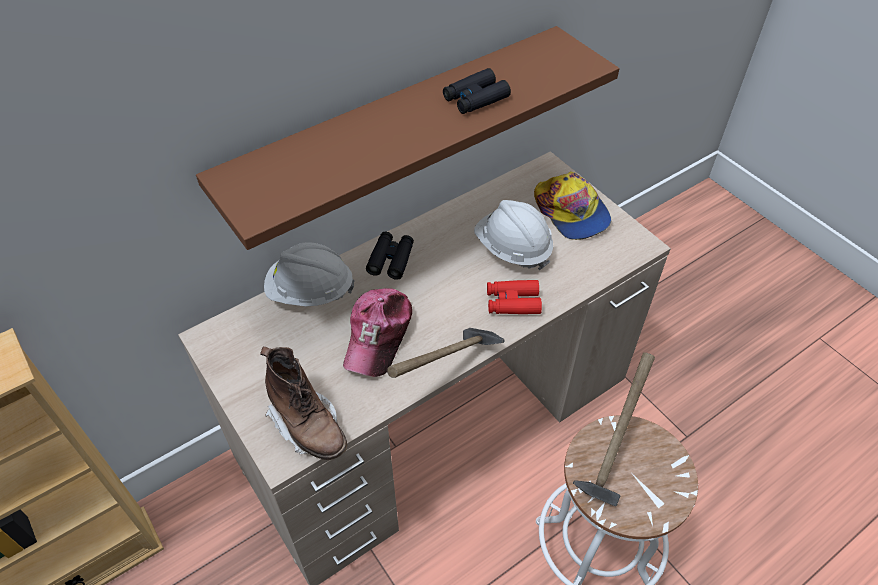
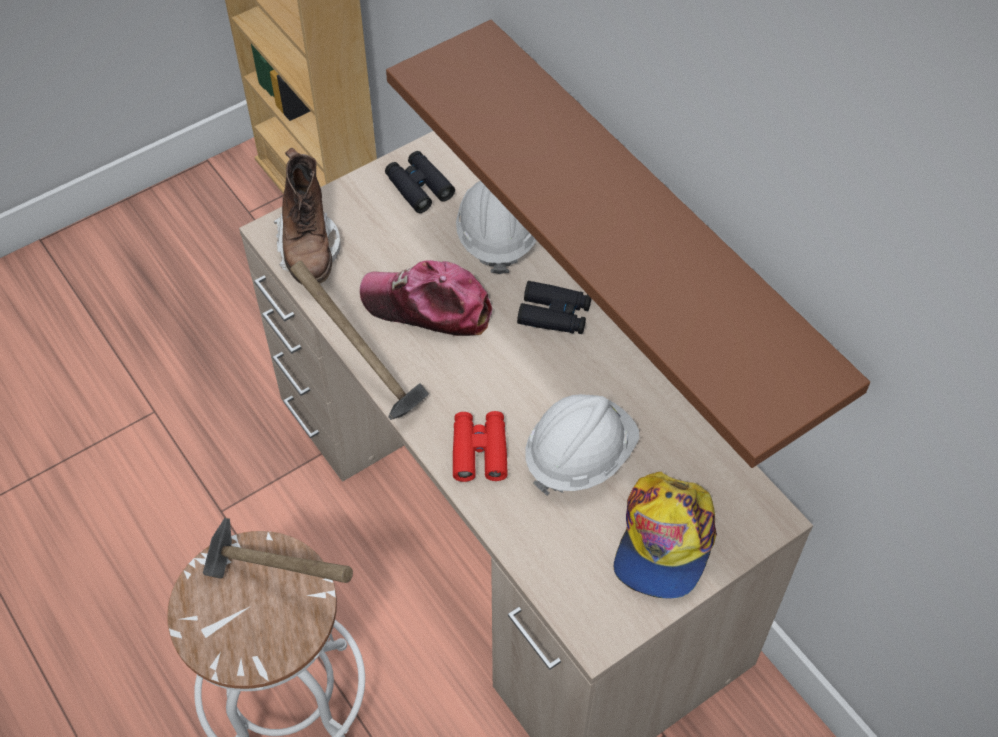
camera: 90 degrees right, 5 degrees up
(307, 425) = (309, 249): brown boot -> brown boot turned 60 degrees counterclockwise
(475, 98) = (651, 267): black binoculars -> black binoculars (419, 187)
(571, 212) = (664, 542): cap -> cap turned 45 degrees counterclockwise

